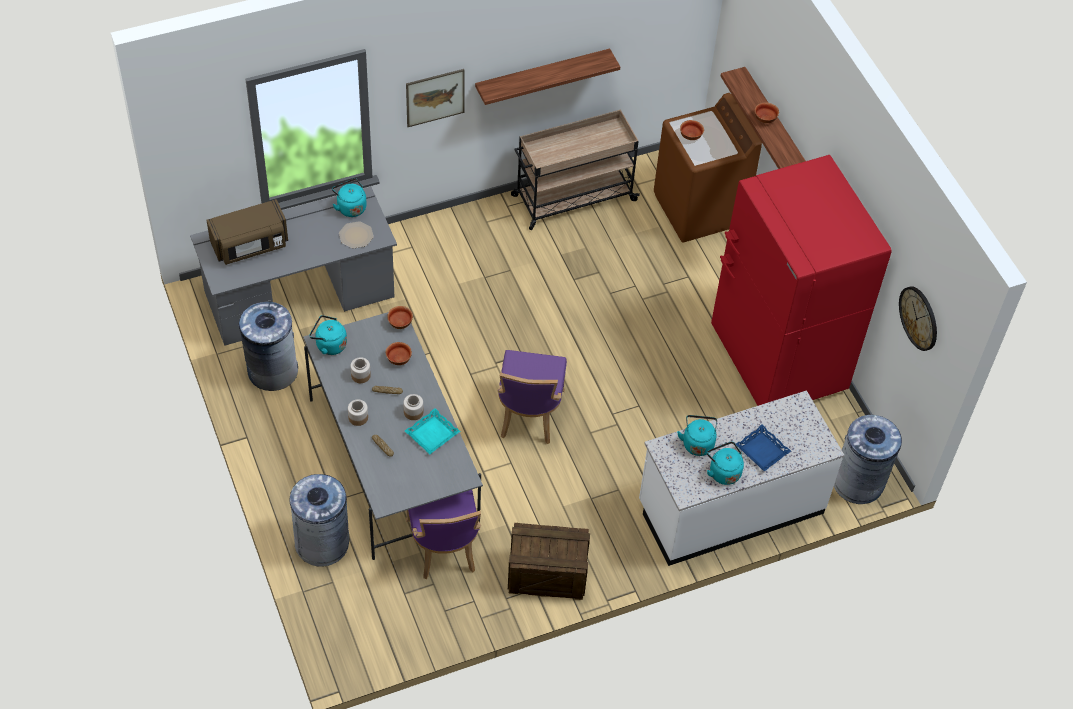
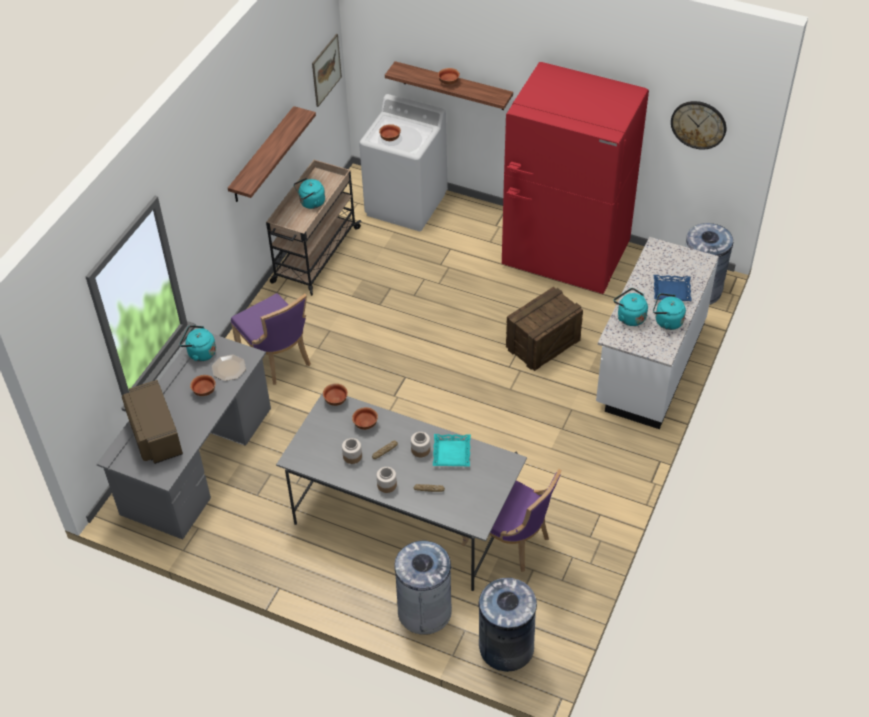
camera: 40 degrees left, 5 degrees down
(250, 245) = (155, 434): brown microwave -> brown microwave turned 135 degrees clockwise
(272, 370) = (241, 527): grey trash can -> grey trash can (506, 647)
(318, 240) = (204, 392): none -> bowl
(329, 345) = (303, 454): turquoise kettle -> turquoise kettle (311, 203)
(435, 97) = (207, 217): picture -> picture (326, 70)
(529, 415) = (458, 411): purple chair -> purple chair (277, 358)
(547, 574) = (596, 498): crate -> crate (543, 343)
(699, 209) = (406, 204): brown washing machine -> white washing machine

